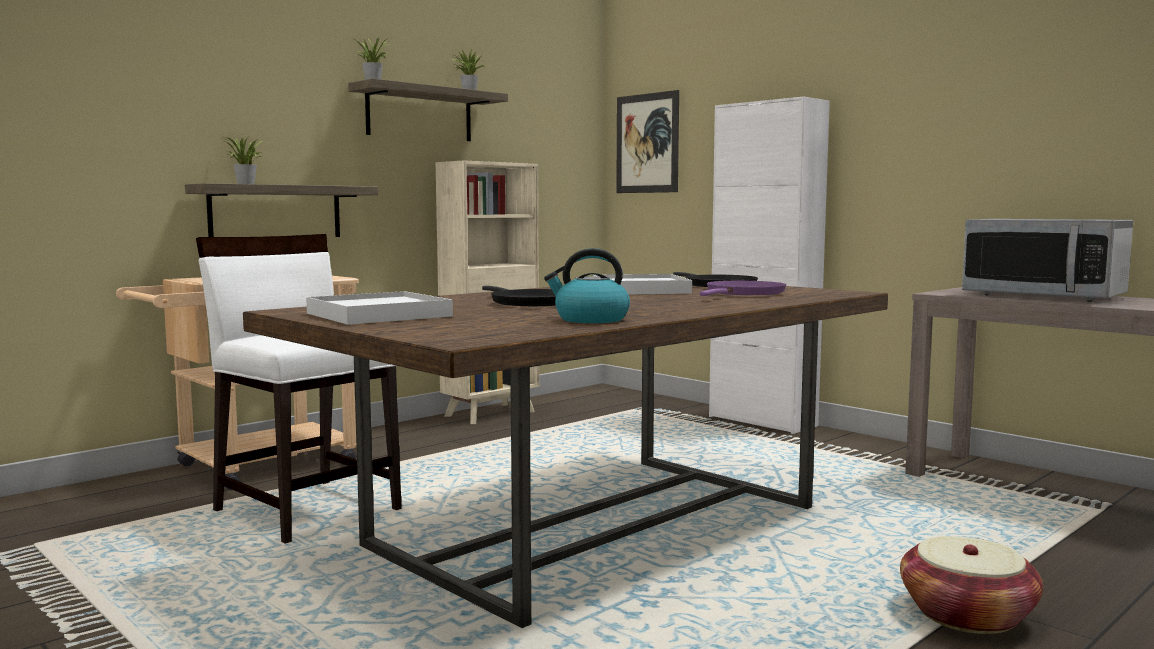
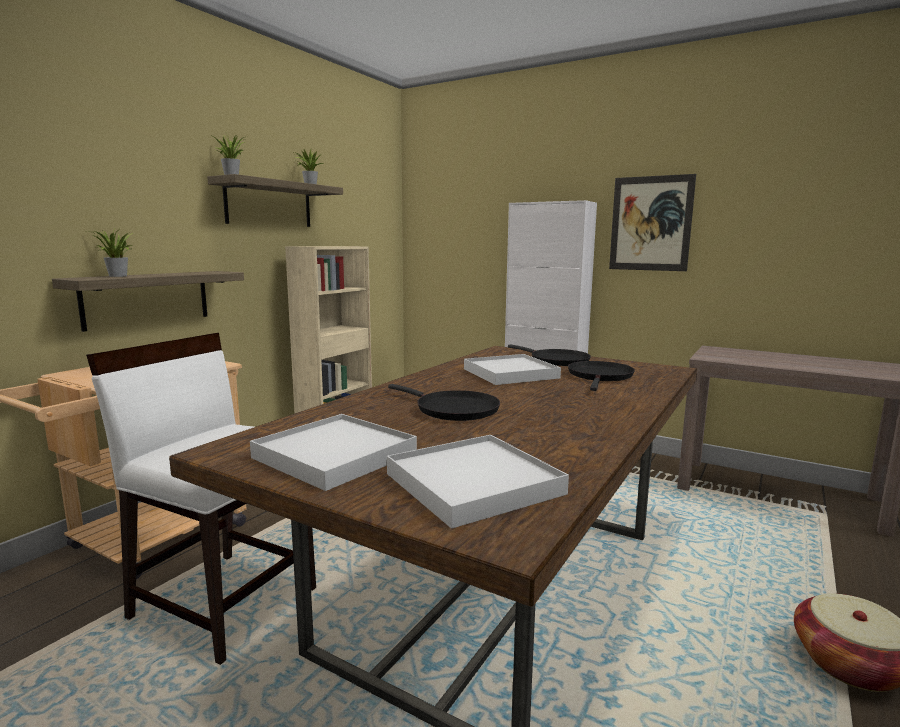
camera: 15 degrees left, 5 degrees up
(476, 327) = (473, 484): none -> white tray
(590, 319) = (559, 450): kettle -> none
(647, 143) = (441, 227): picture -> picture (650, 223)
(743, 294) = (600, 376): purple frying pan -> black frying pan
(1043, 296) = (779, 359): microwave -> none

